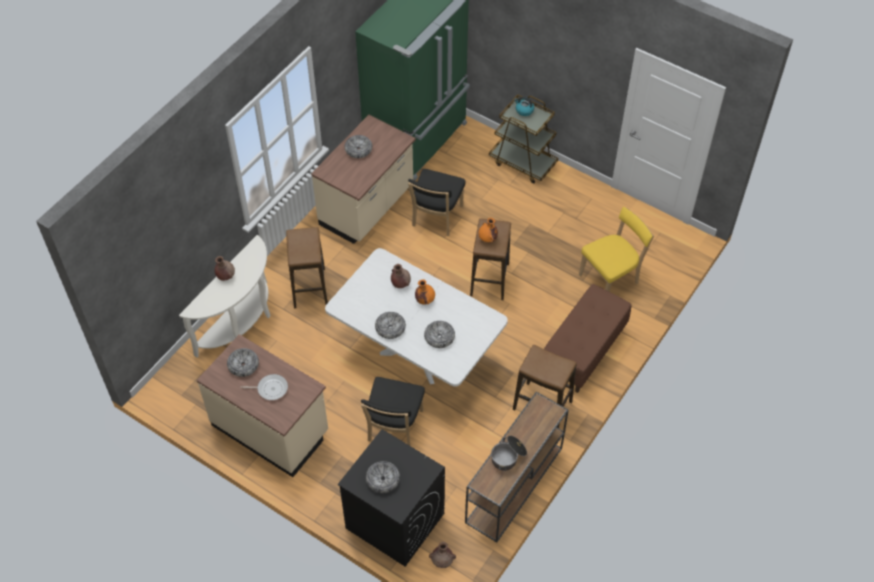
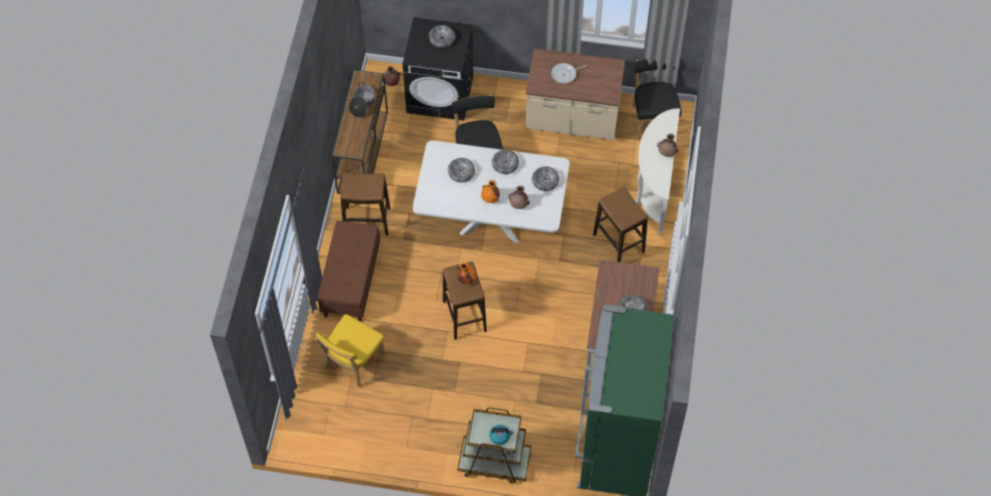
camera: 155 degrees right, 5 degrees up
(243, 365) = (598, 83): bowl -> bowl (545, 181)
(436, 218) = (547, 360): black chair -> black chair (653, 118)

